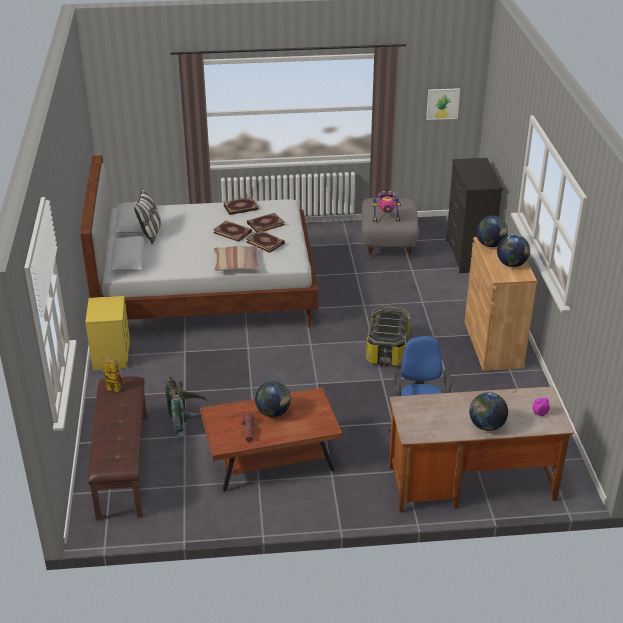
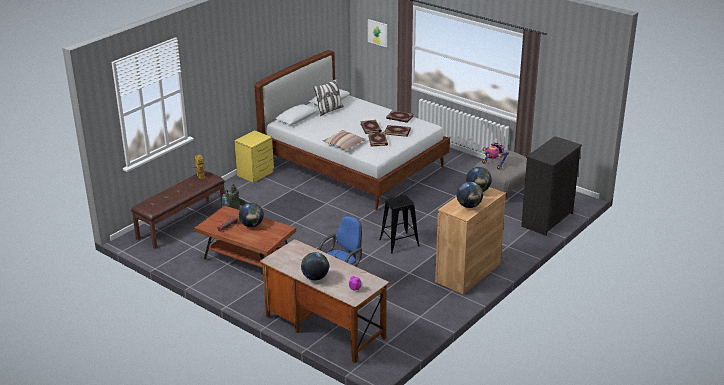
camera: 45 degrees right, 5 degrees down
(387, 350) = (399, 243): storage box -> black stool
(442, 103) = (577, 92): picture -> picture (377, 32)

